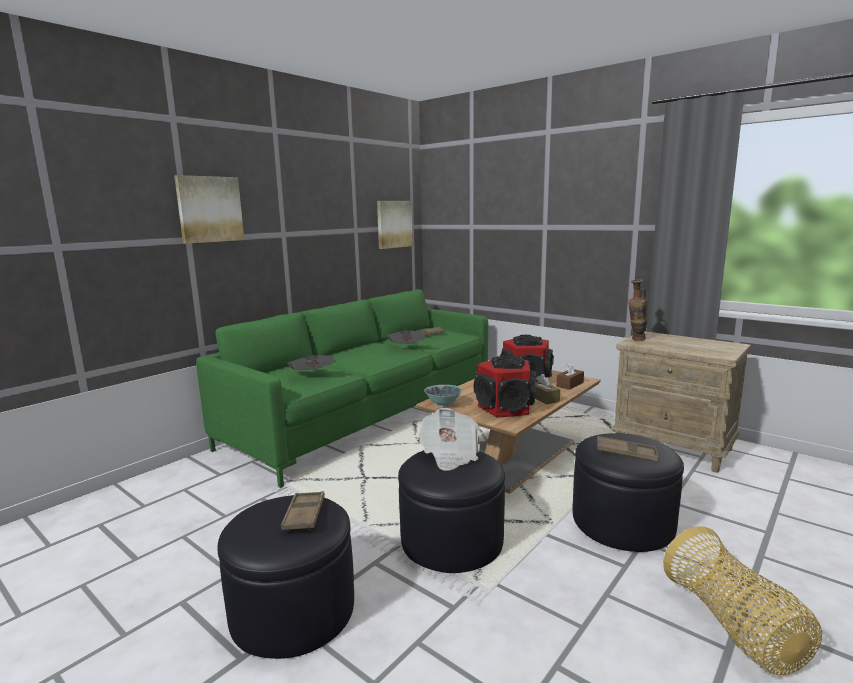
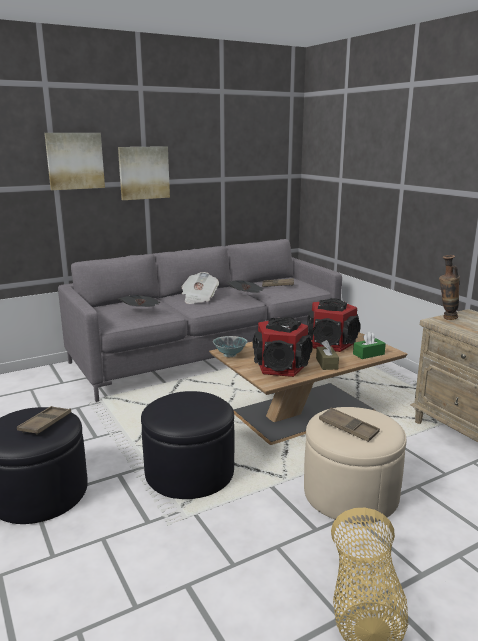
camera: 20 degrees right, 5 degrees up
(367, 416) = (208, 354): green sofa -> grey sofa
(393, 224) = (266, 173): picture -> picture (143, 173)
(449, 455) = (194, 399): newspaper -> newspaper (199, 298)
(569, 384) = (368, 354): brown tissue box -> green tissue box
(622, 522) = (350, 493): black ottoman -> beige ottoman

